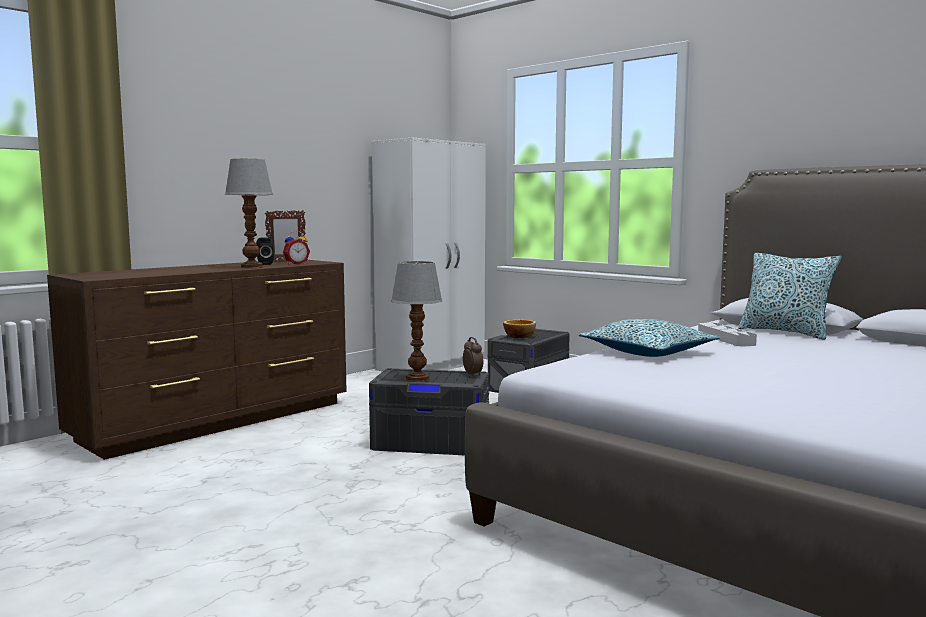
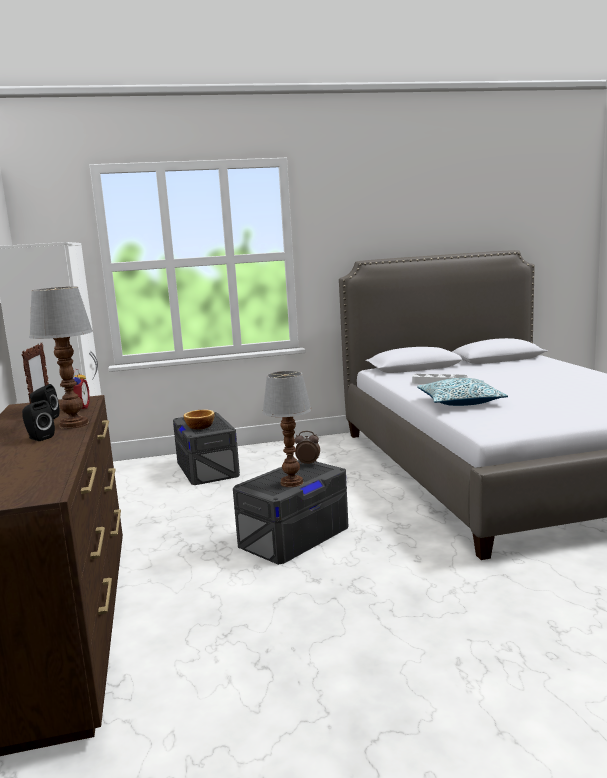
camera: 55 degrees left, 5 degrees up
(215, 267) = (39, 438): none -> black speaker
(785, 332) = (433, 370): pillow -> none

